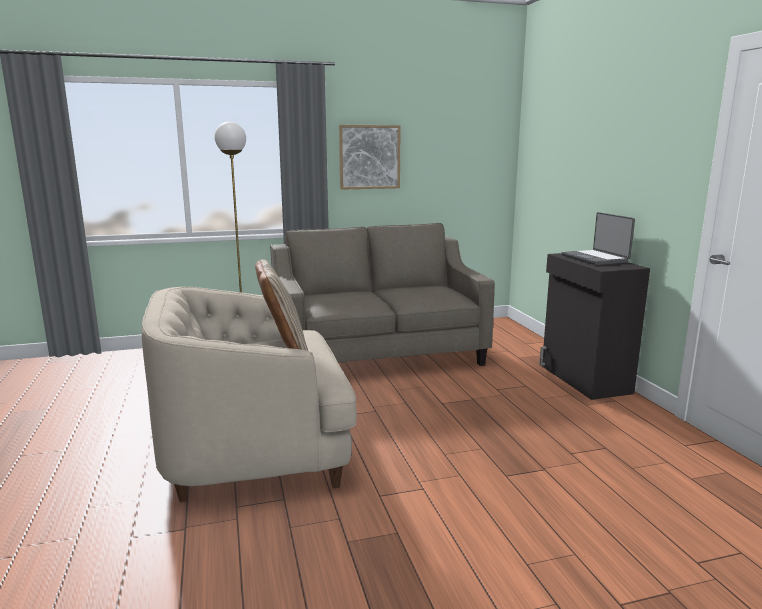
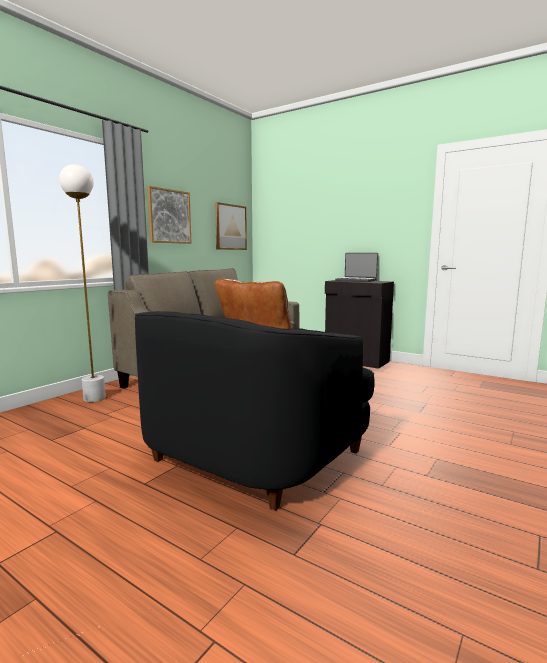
camera: 40 degrees left, 5 degrees down
(255, 448) = (253, 453): beige armchair -> black armchair
(472, 163) = (230, 227): none -> picture

